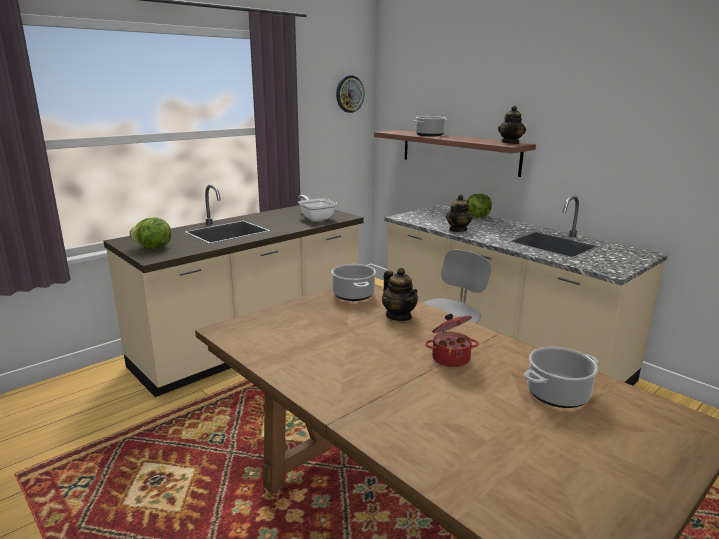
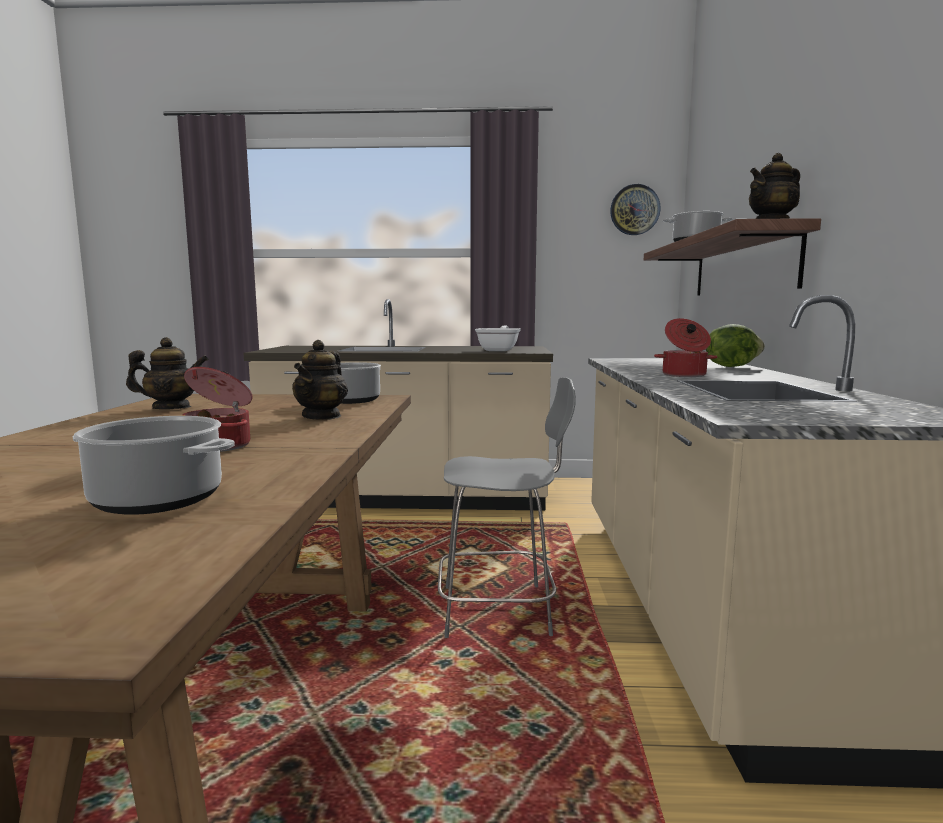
camera: 45 degrees right, 10 degrees down
(153, 248) = (291, 349): lettuce -> none
(457, 230) = (640, 369): teapot -> teapot (171, 408)
(493, 234) = (684, 375): none -> cooking pot

